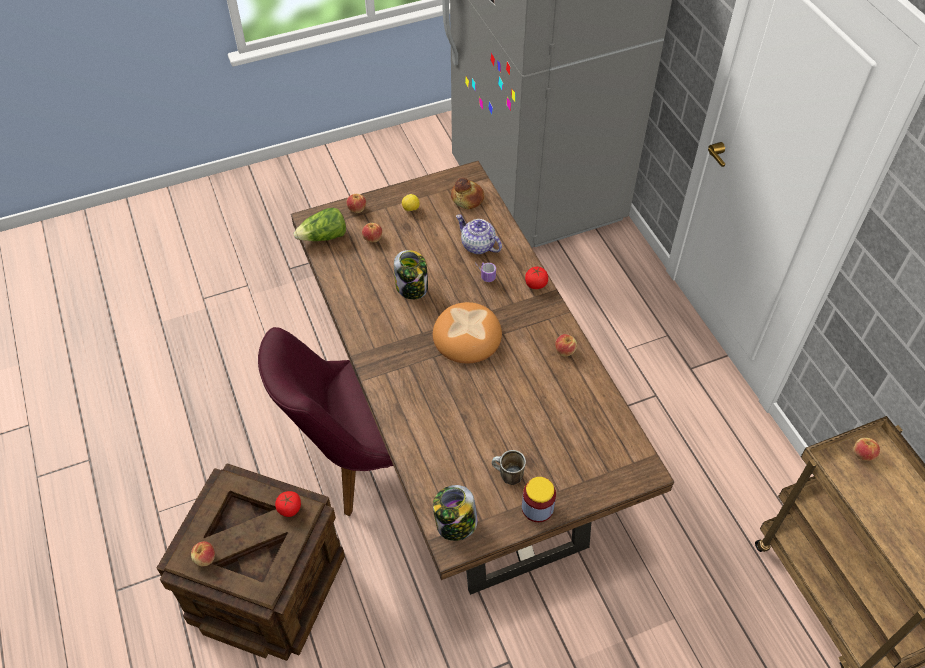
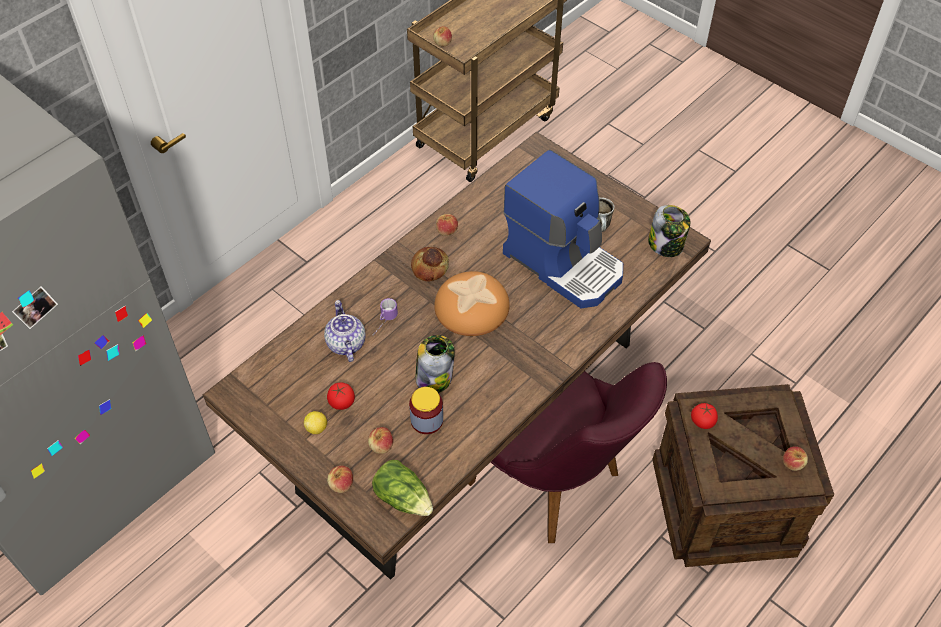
camera: 115 degrees left, 0 degrees up
(467, 198) = (274, 379): bread -> bread (429, 267)
(477, 245) = (345, 343): teapot -> teapot turned 150 degrees clockwise
(480, 425) = (564, 262): none -> coffee machine
(536, 284) = (375, 277): tomato -> tomato (341, 402)
(537, 508) = (615, 201): jar -> jar (427, 420)

